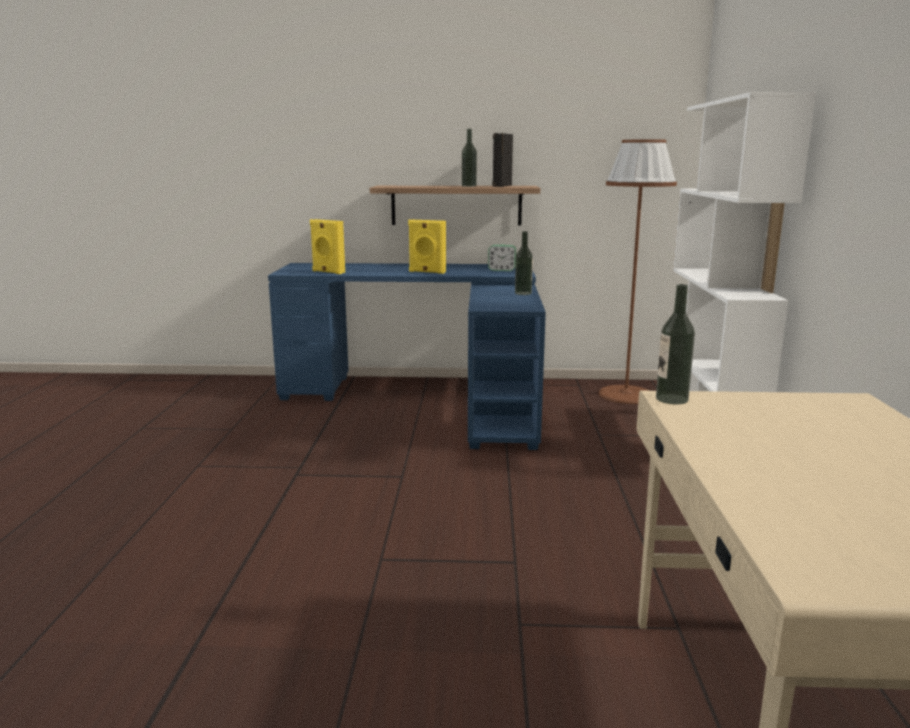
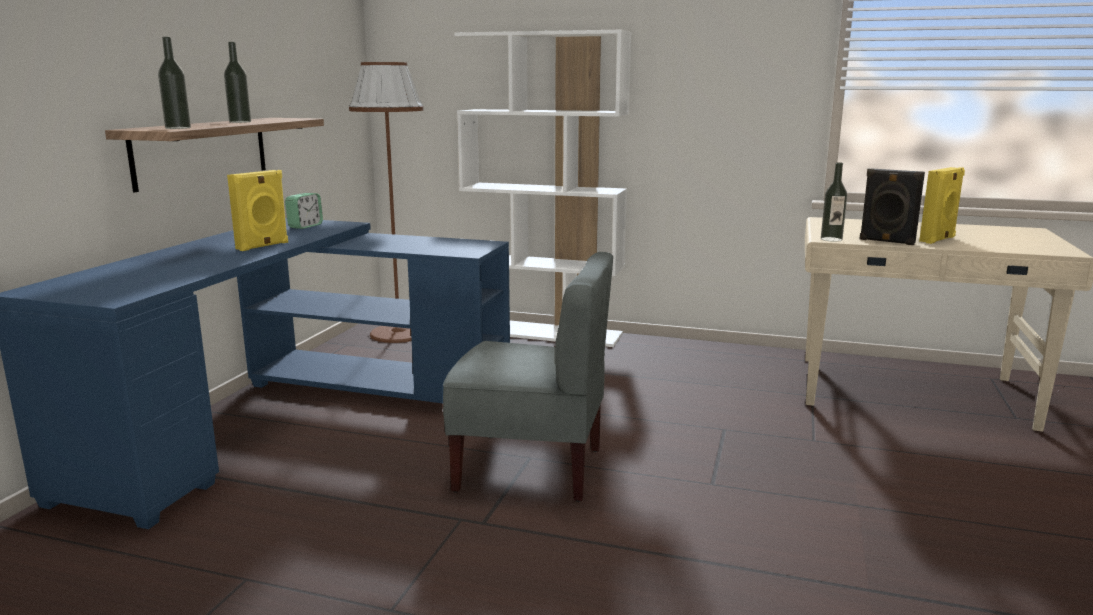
camera: 75 degrees left, 0 degrees up
(327, 272) = (163, 280): yellow speaker -> yellow speaker (938, 239)
(382, 479) = (531, 468): none -> grey chair
(501, 186) = (268, 119): black speaker -> black speaker (886, 241)
(523, 293) = (411, 238): bottle -> bottle (178, 128)

